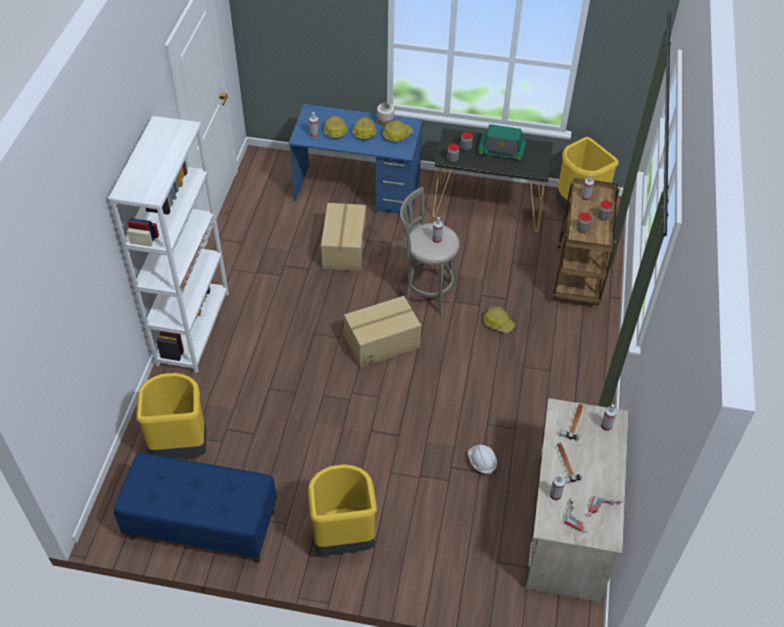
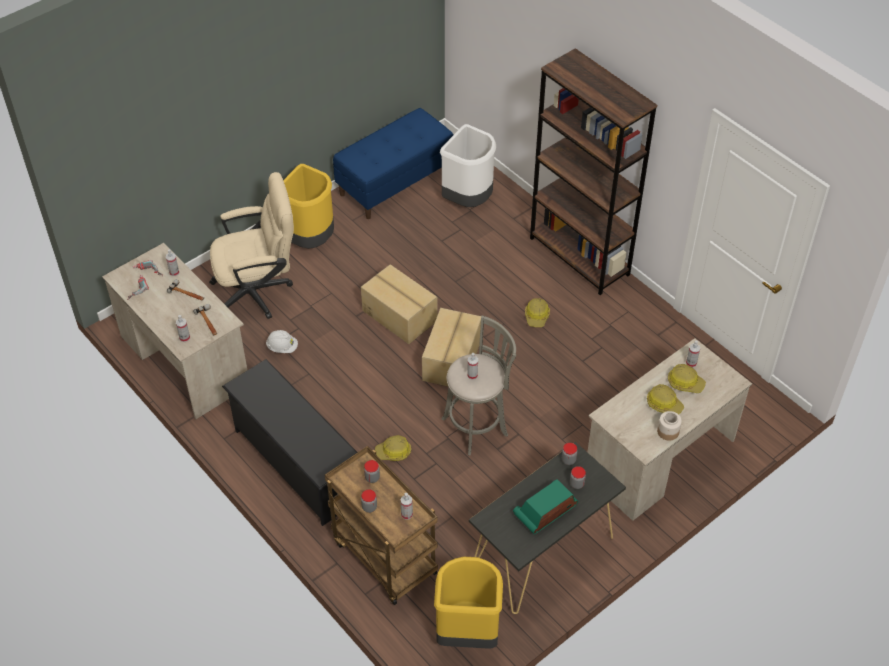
camera: 130 degrees right, 0 degrees up
(181, 447) = (468, 200): yellow trash can -> white trash can
(193, 328) = (579, 256): white bookcase -> brown bookcase
(343, 248) = (587, 400): cardboard box -> cardboard box (400, 315)
(357, 191) = (659, 458): blue desk -> beige desk
(397, 135) = (636, 427): hard hat -> hard hat (537, 316)
(442, 531) = (259, 291): none -> beige office chair
(568, 370) = (297, 464): none -> black shoe rack

